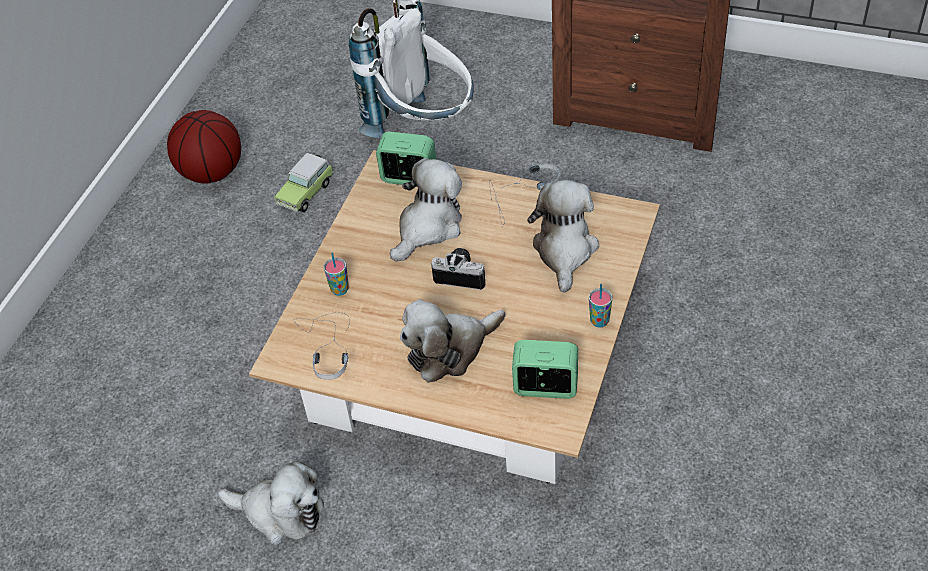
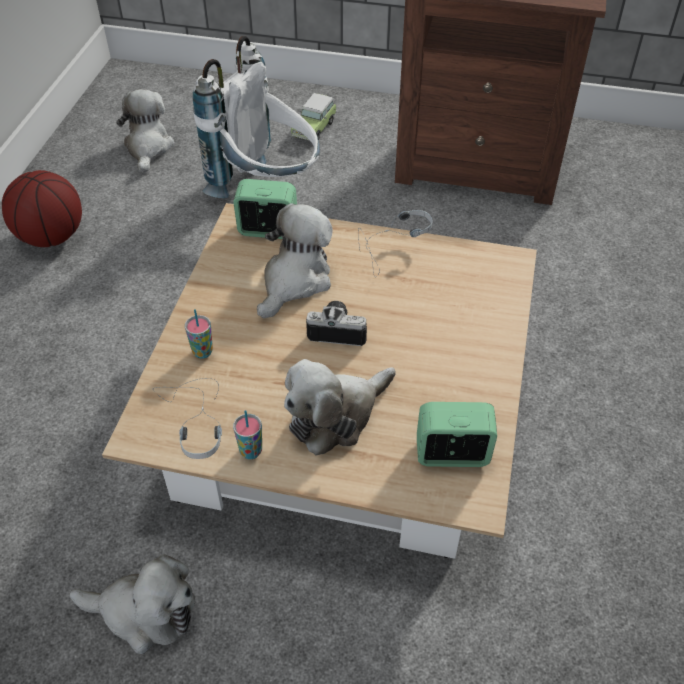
camera: 10 degrees left, 0 degrees up
(307, 192) = (153, 253): toy car -> toy car (315, 128)
(564, 250) = (446, 300): plush toy -> plush toy (148, 147)
(599, 321) = (498, 376): cup -> cup (251, 451)

